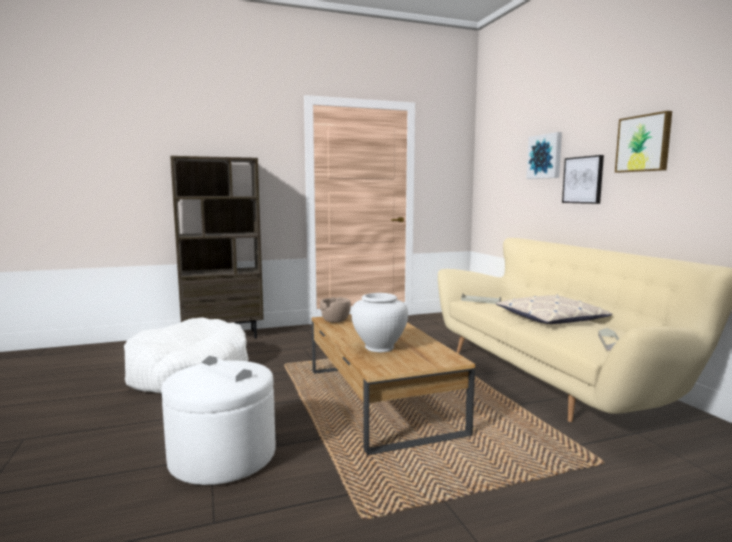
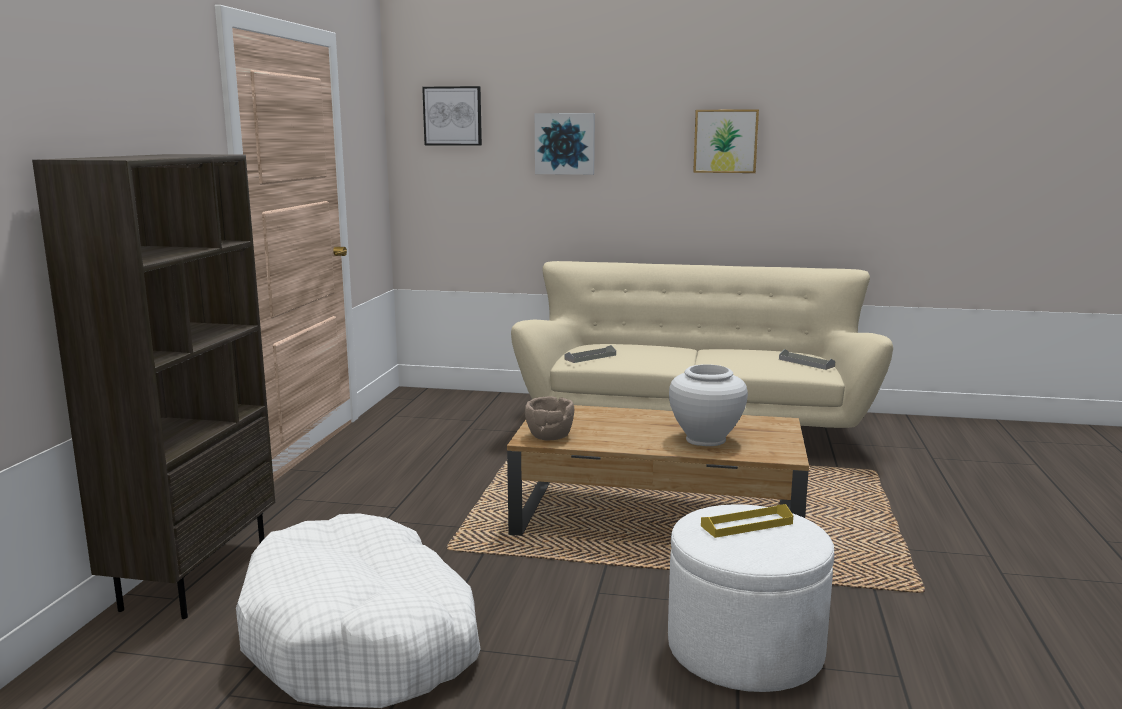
camera: 60 degrees left, 5 degrees up
(226, 372) = (746, 525): white tray -> yellow tray
(550, 319) = (699, 356): pillow -> none
(583, 180) = (637, 179): picture -> picture (452, 116)

